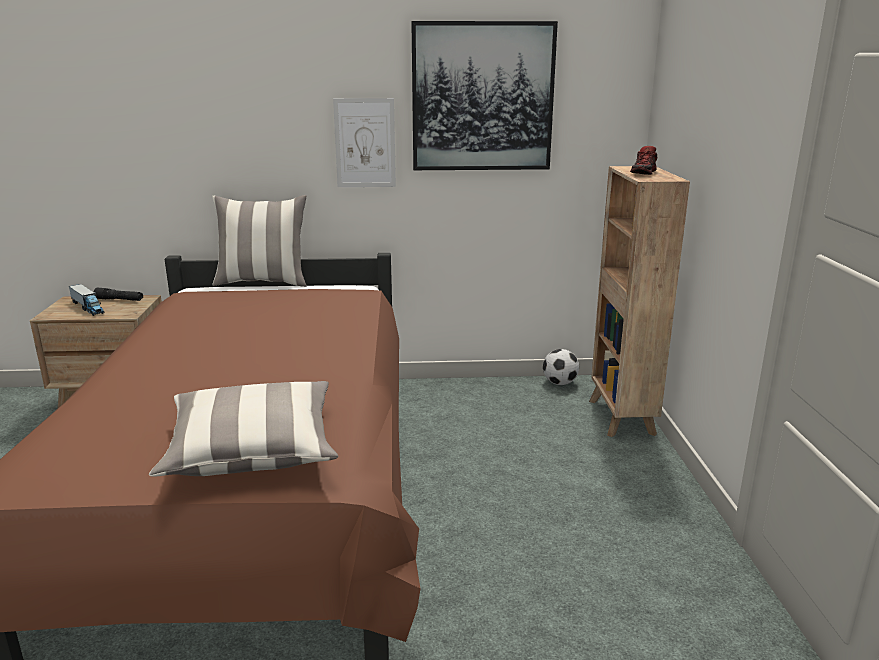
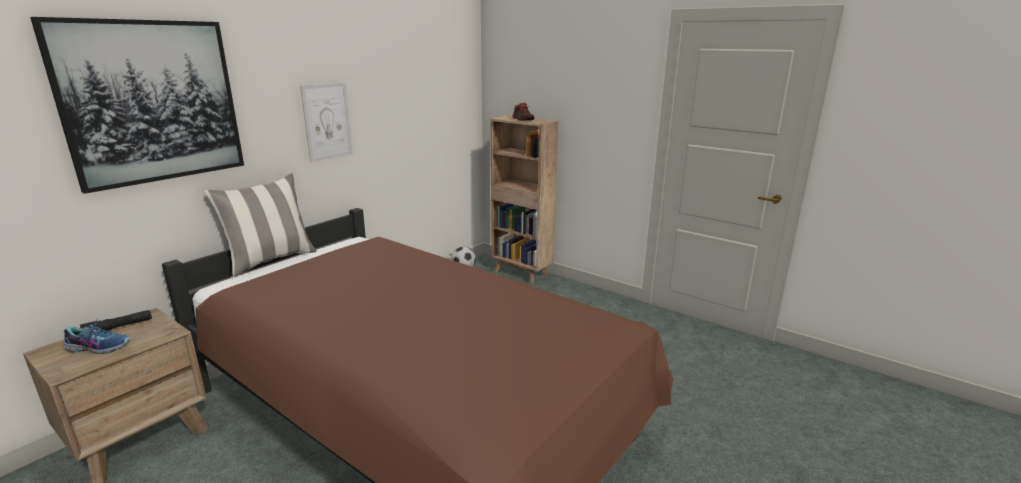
camera: 50 degrees left, 0 degrees up
(88, 307) = (98, 347): toy truck -> shoe
(252, 451) = (568, 338): pillow -> none
(482, 97) = (400, 78): picture -> picture (152, 102)

